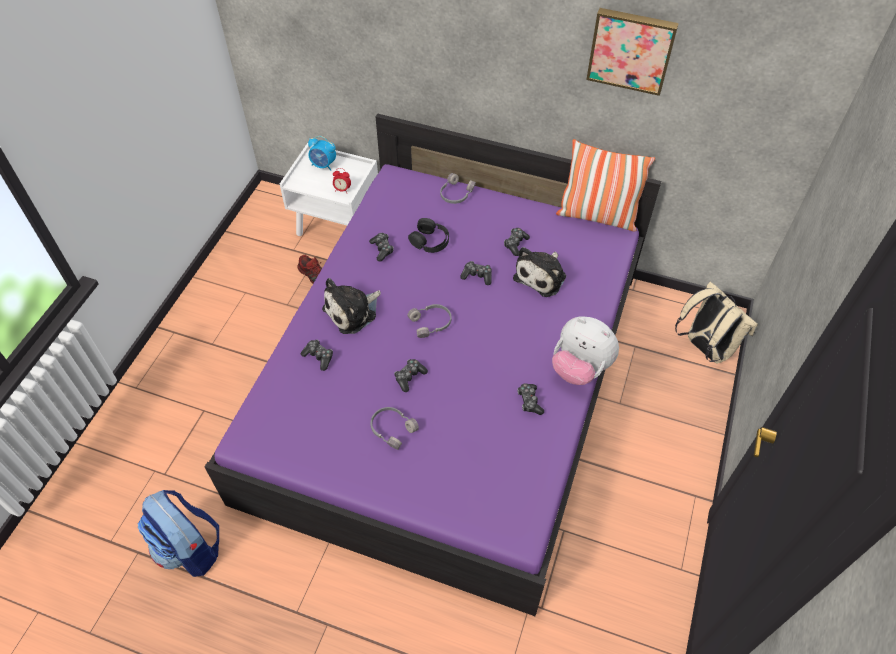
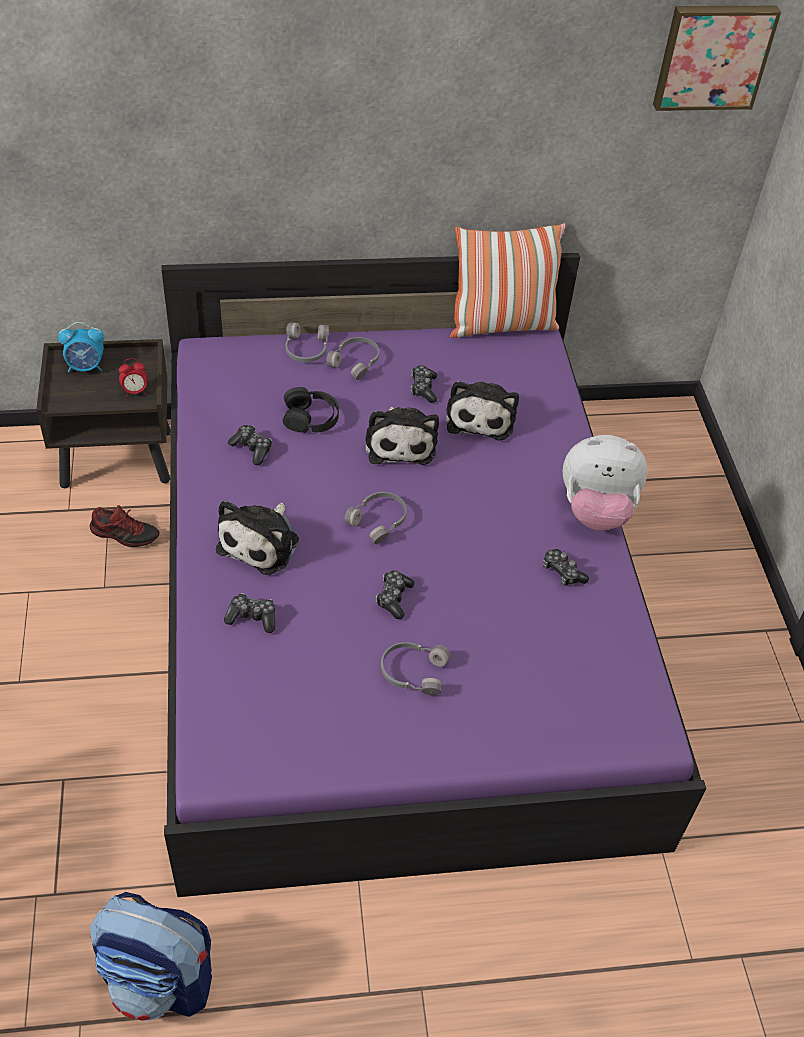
camera: 30 degrees left, 5 degrees down
(338, 227) = (118, 458): white nightstand -> brown nightstand
(477, 276) = (400, 442): game controller -> plush toy
(482, 212) = (356, 362): none -> grey headphones
(631, 50) = (526, 82): picture -> picture (713, 56)
(705, 348) = (675, 456): beige backpack -> none

